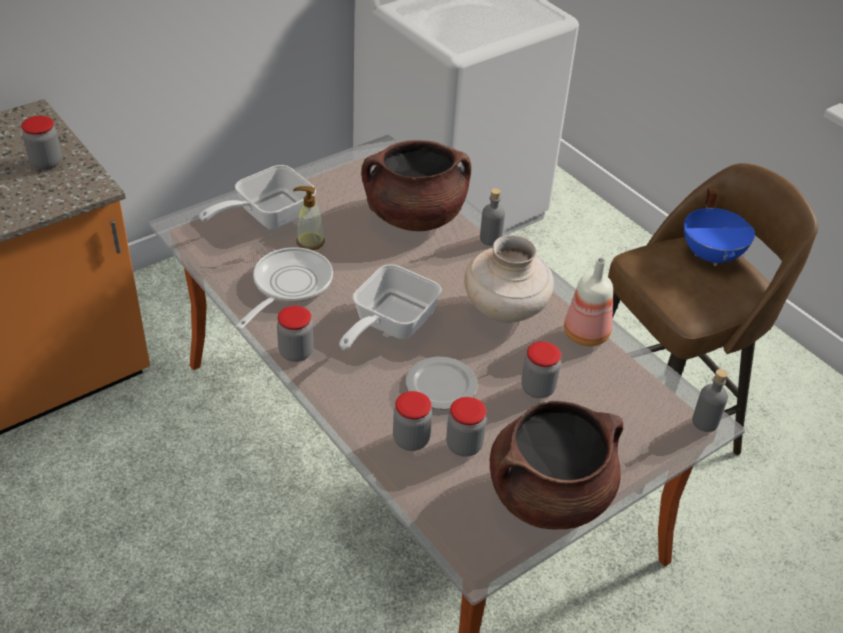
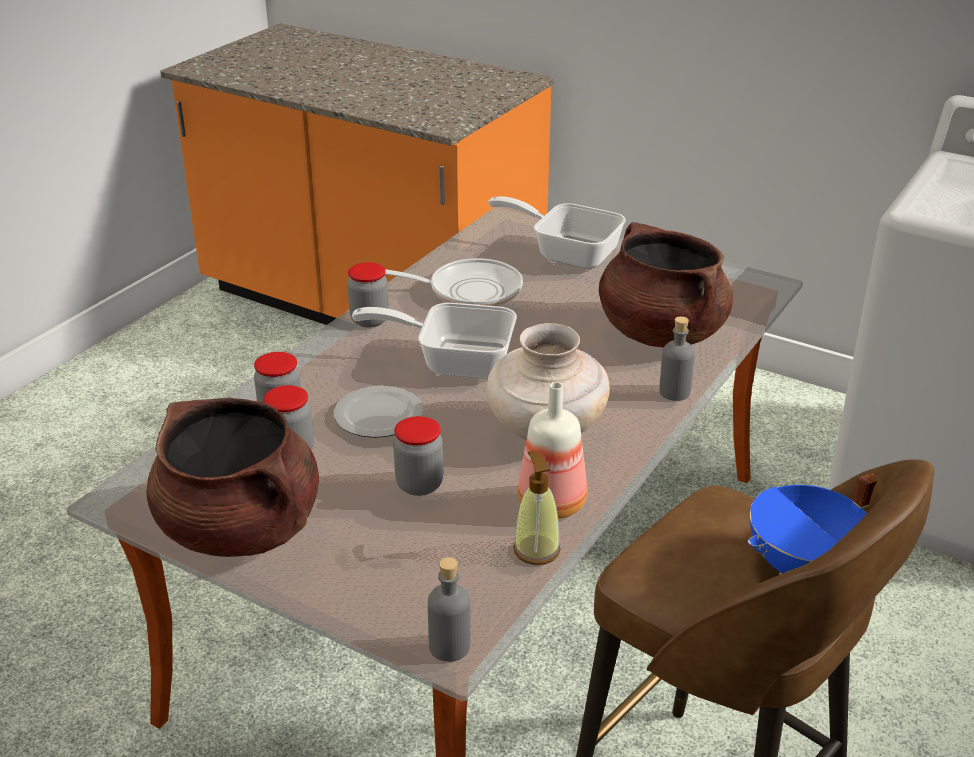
camera: 70 degrees right, 10 degrees down
(46, 163) = (460, 101): jar -> none
(310, 242) = (549, 284): soap dispenser -> soap dispenser (536, 550)

